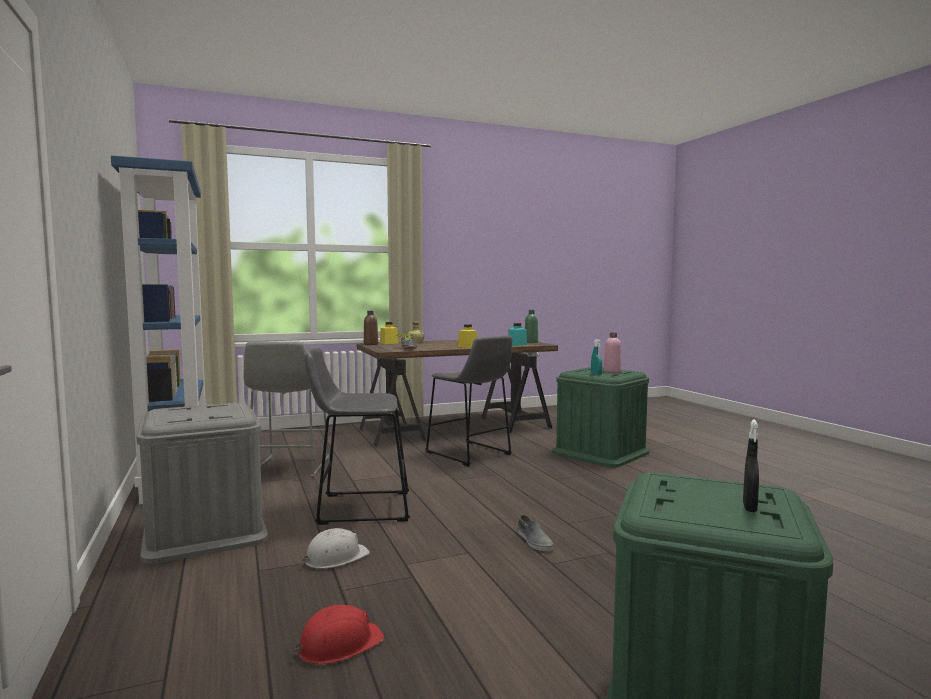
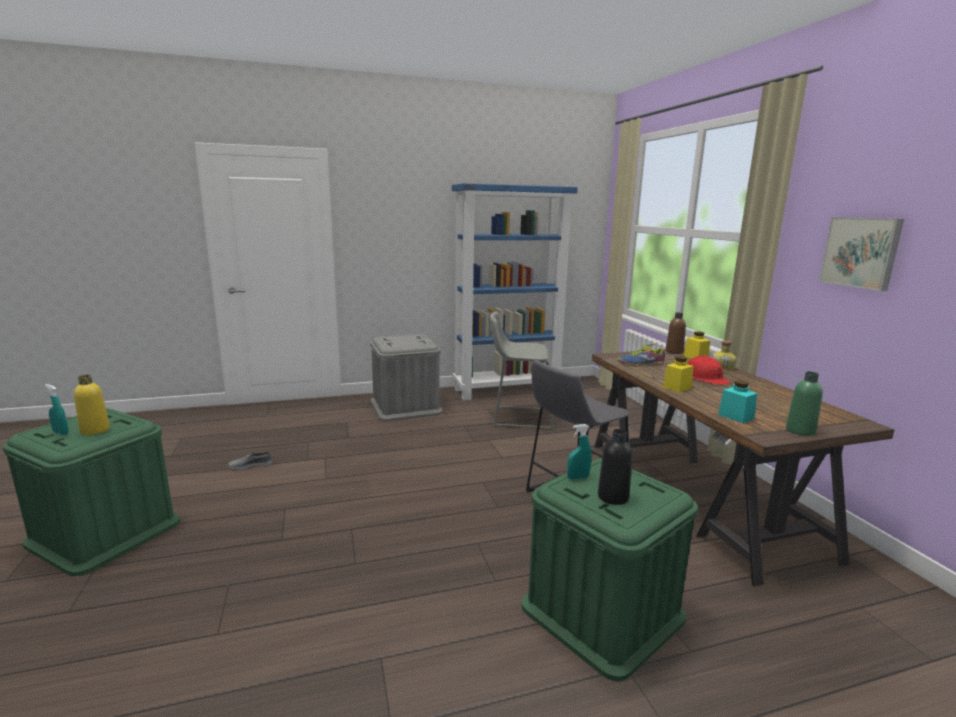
camera: 95 degrees right, 10 degrees up
(335, 558) = (348, 439): white hard hat -> none
(339, 644) = (257, 443): red hard hat -> red hard hat (705, 378)
(359, 507) = (426, 443): grey stool -> none
(463, 254) = (861, 252): none -> picture
(534, 541) = (326, 506): grey shoe -> grey shoe (250, 465)
(612, 371) = (613, 497): pink bottle -> black bottle
(712, 489) = (95, 430): none -> yellow bottle
(749, 507) = (61, 433): black spray bottle -> turquoise spray bottle

